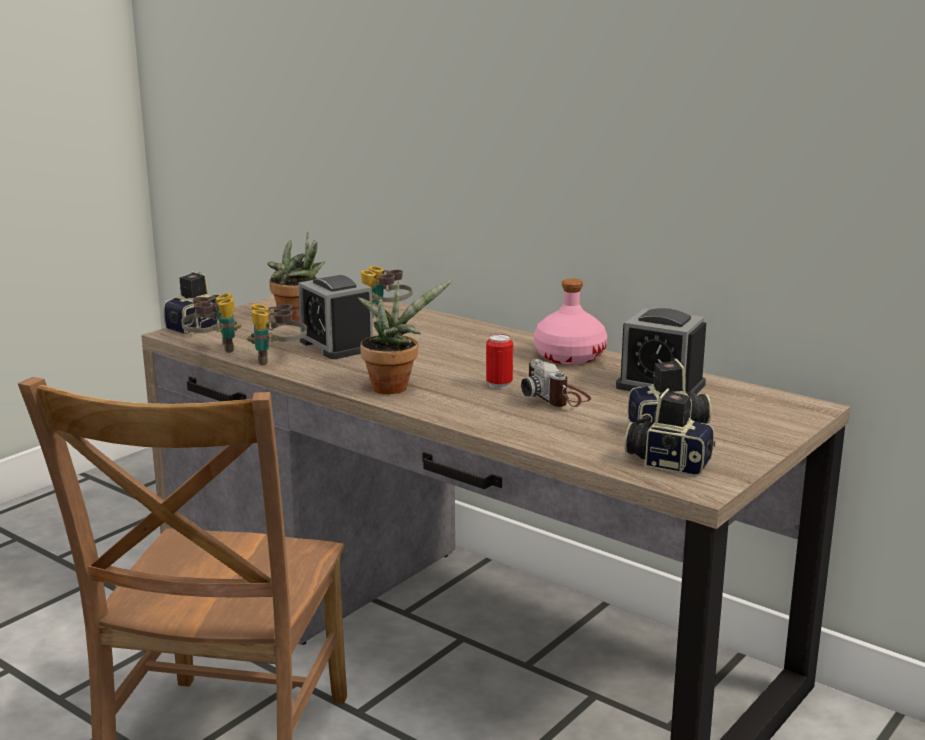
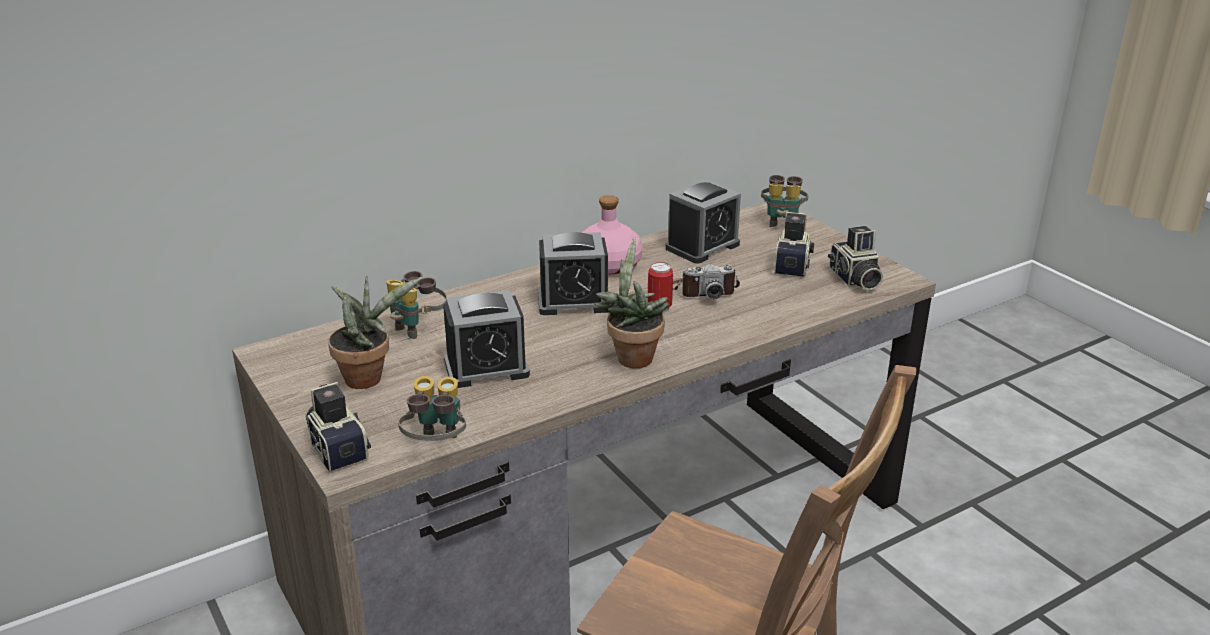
camera: 70 degrees left, 10 degrees up
(278, 359) = (506, 408): binoculars -> binoculars (782, 222)
(479, 355) = (574, 301): none -> alarm clock
(668, 462) = (854, 279): camera -> camera turned 60 degrees counterclockwise

